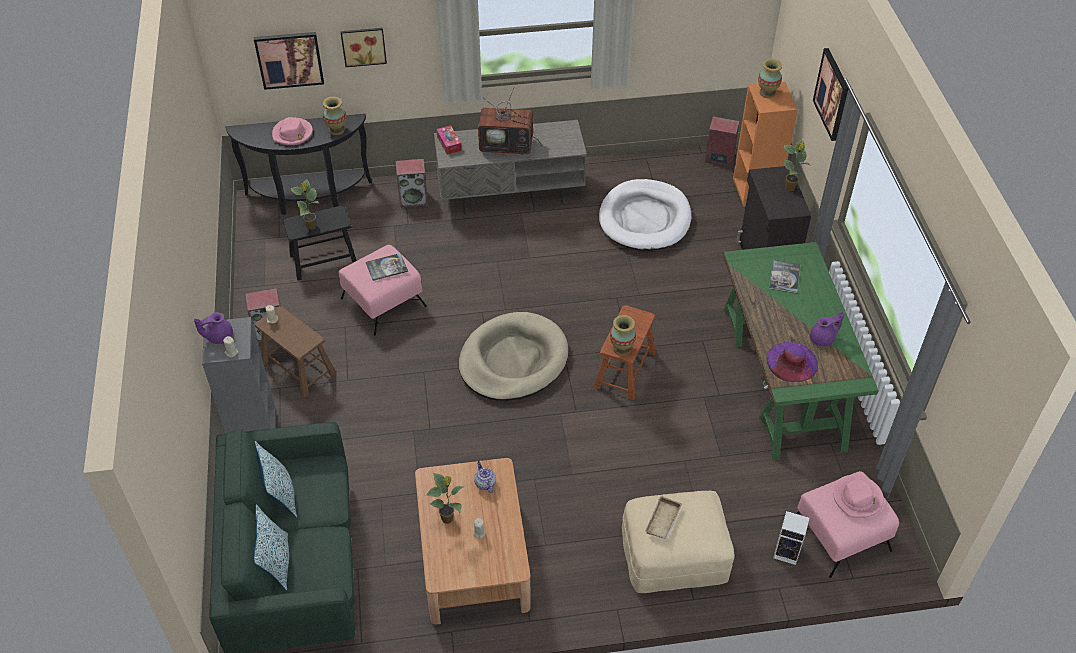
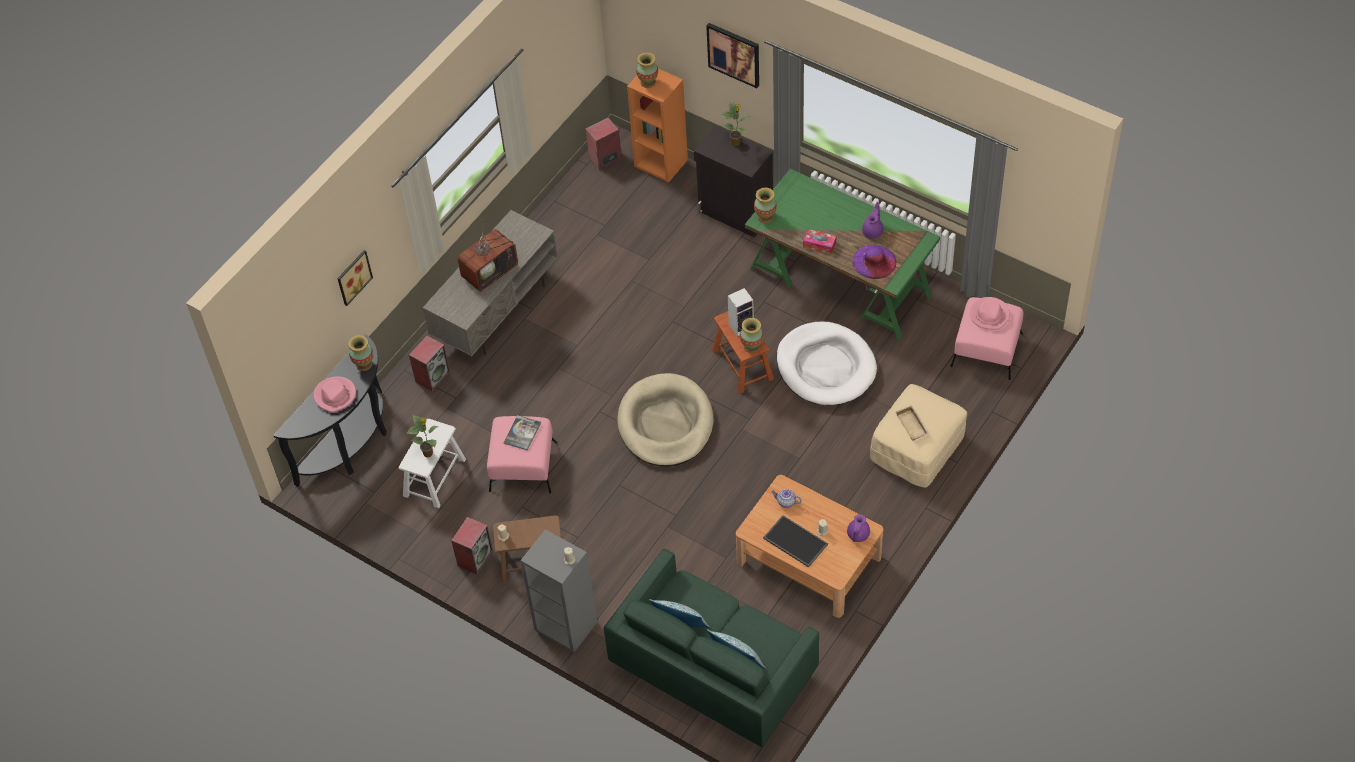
camera: 45 degrees left, 5 degrees up
(218, 336) = (545, 559): purple teapot -> purple teapot (857, 535)
(289, 59) = (306, 334): picture -> none
(323, 260) = (434, 477): black stool -> white stool
(448, 518) = (794, 541): potted plant -> tray
(449, 143) = (446, 306): tissue box -> tissue box (819, 244)
(645, 219) = (615, 248): white dog bed -> white dog bed (825, 367)
(747, 259) = (765, 217): none -> vase
(784, 277) = (802, 209): book -> none
(787, 552) = (972, 387): speaker -> speaker (741, 325)

